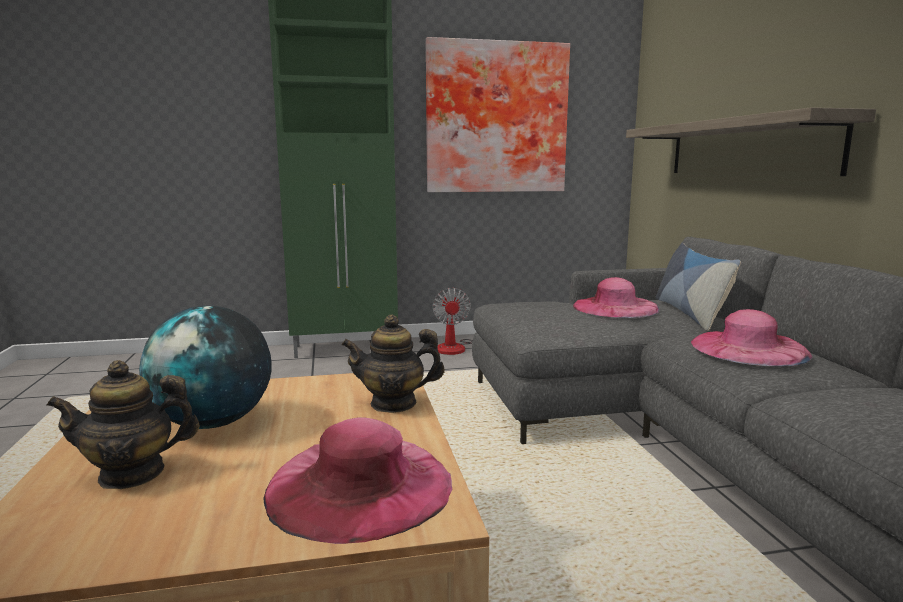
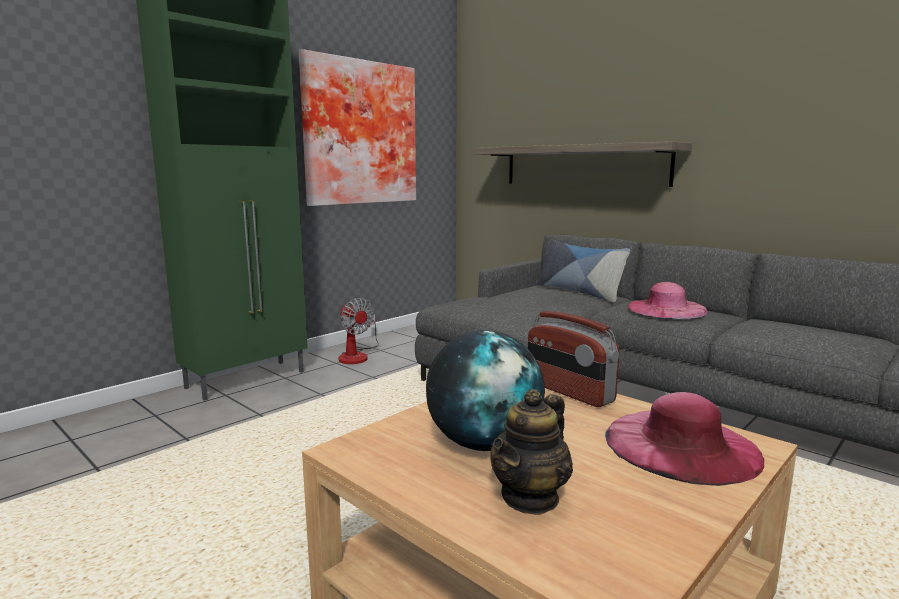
camera: 35 degrees left, 0 degrees up
(394, 403) = (568, 392): teapot -> radio
(615, 307) = (535, 295): pink hat -> none

